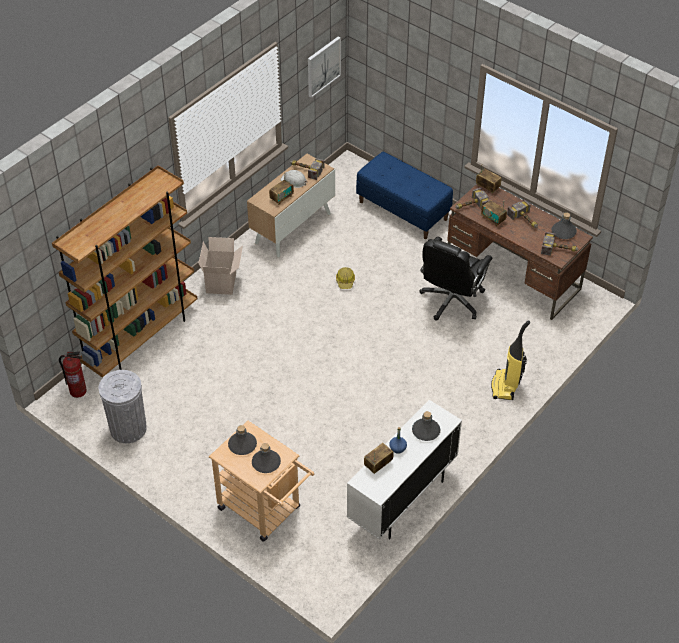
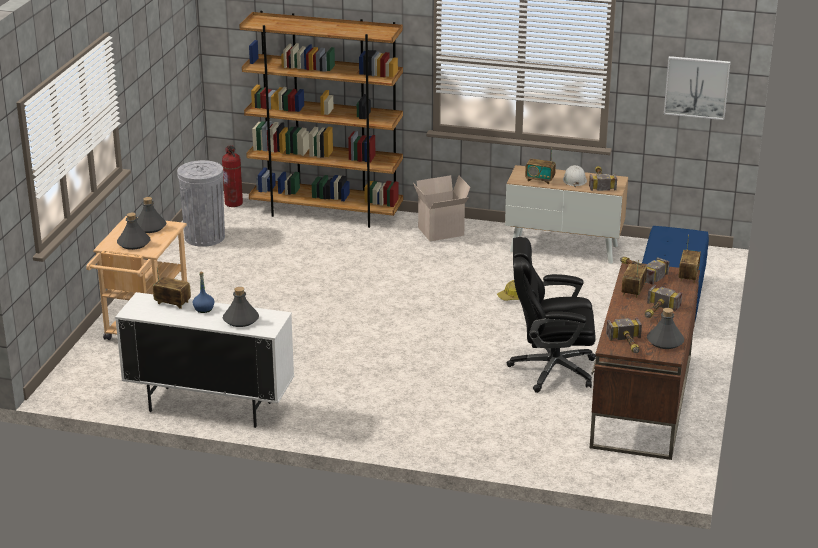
camera: 65 degrees right, 20 degrees down
(505, 386) = (441, 438): vacuum cleaner -> none

